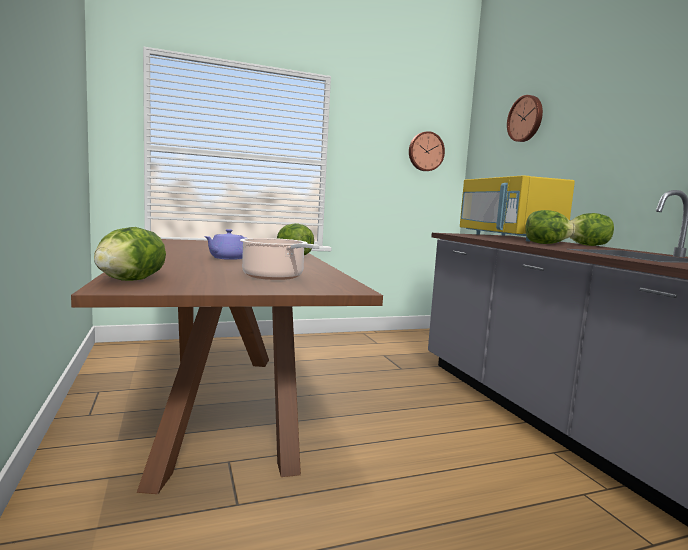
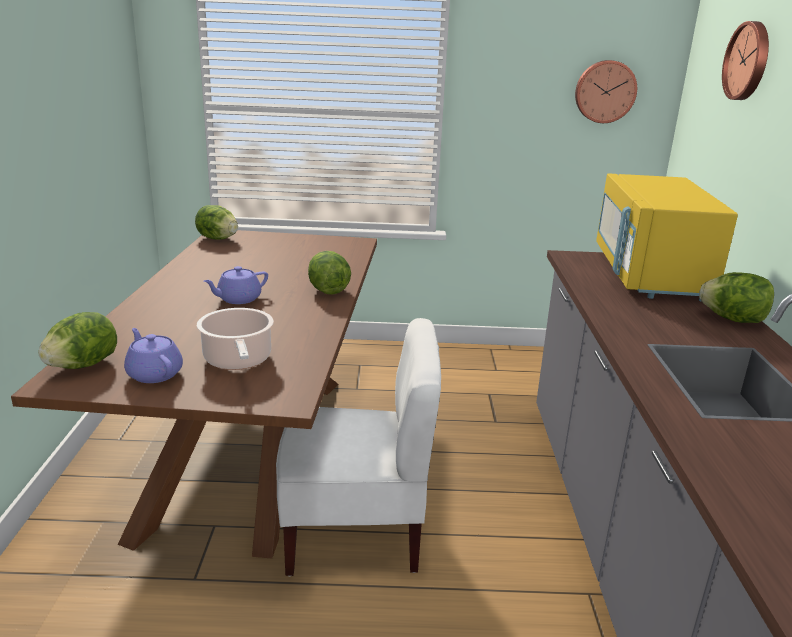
camera: 20 degrees right, 15 degrees up
(209, 282) = (154, 373): none -> purple teapot
(357, 445) = (356, 532): none -> white chair
(546, 244) = (657, 314): lettuce -> lettuce (218, 239)

